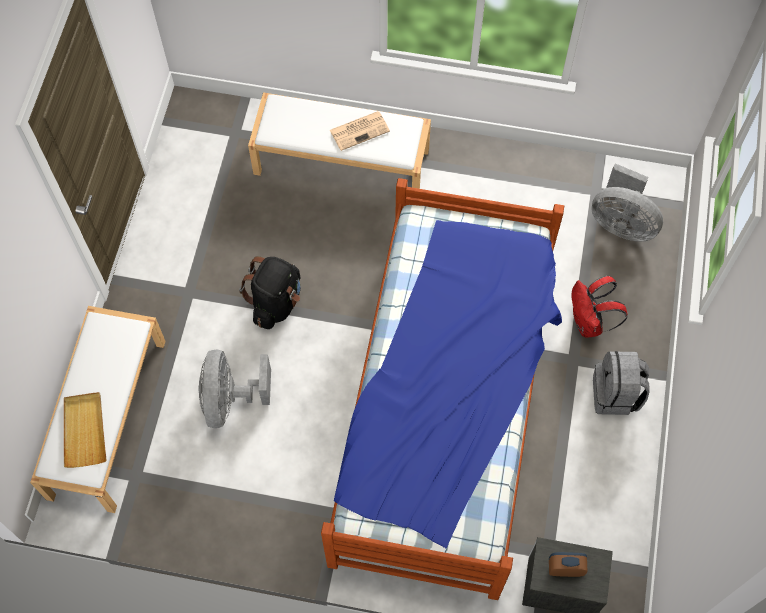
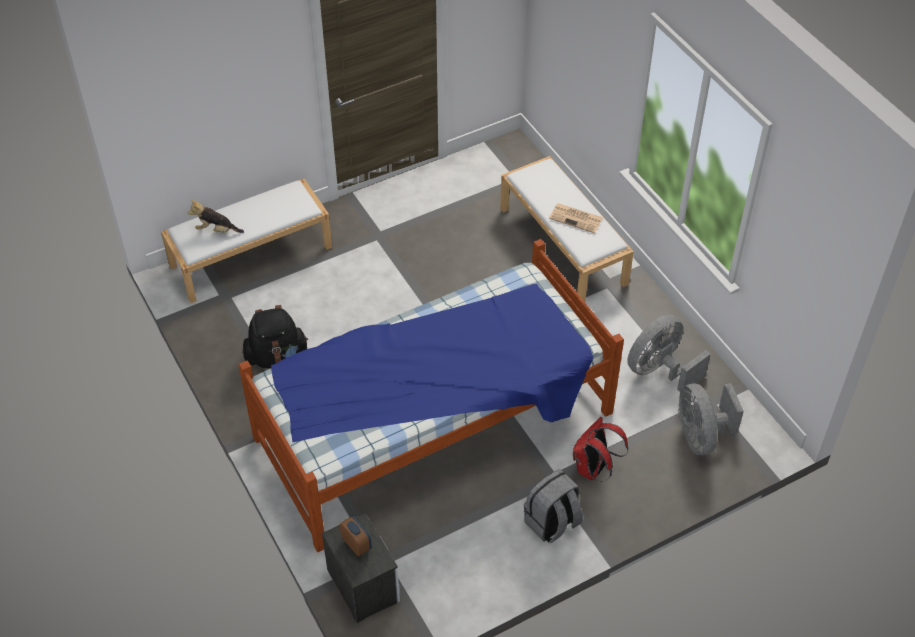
camera: 50 degrees right, 15 degrees down
(84, 430) = (216, 230): beige tray -> plush toy
(230, 399) = (324, 307): grey fan -> grey fan (660, 370)
(276, 302) = (418, 283): black backpack -> black backpack (276, 356)

